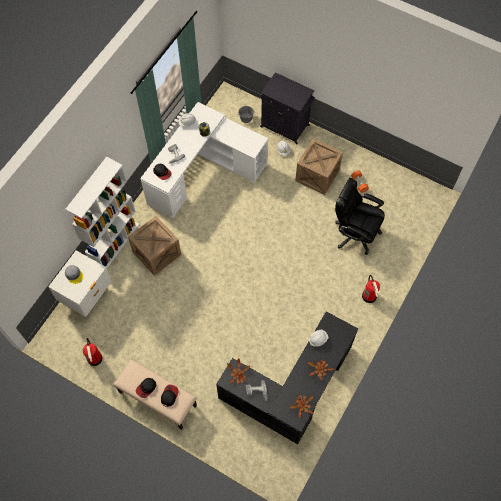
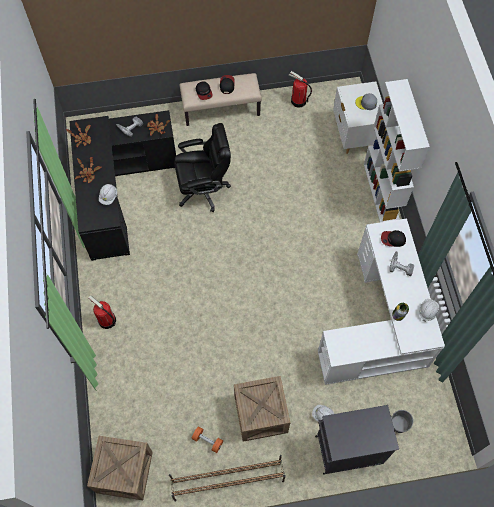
camera: 140 degrees right, 0 degrees up
(157, 253) = (337, 212): crate -> crate (124, 472)
(355, 233) = (168, 376): black office chair -> black office chair (203, 189)
(364, 158) = (227, 480): none -> brown shoe rack

